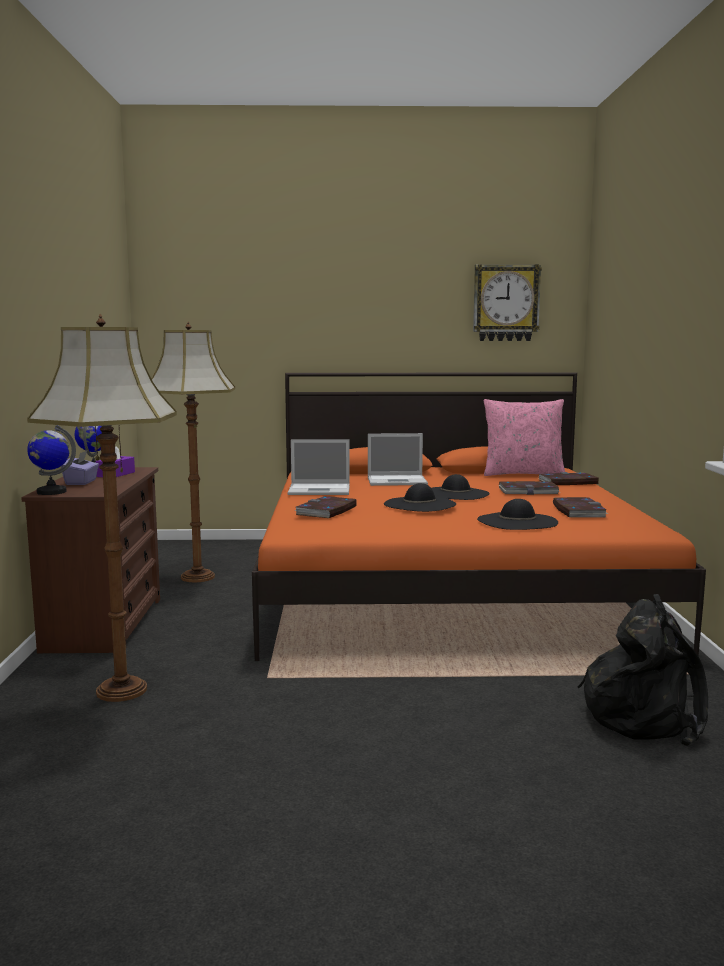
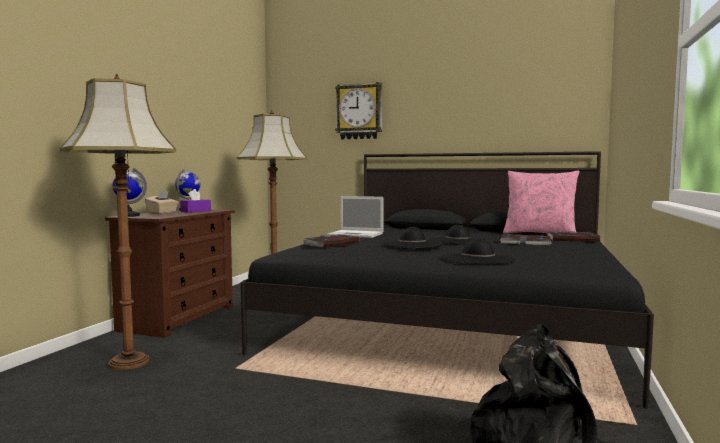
camera: 20 degrees right, 5 degrees down
(81, 482) = (162, 213): purple tissue box -> beige tissue box
(398, 481) = (426, 233): laptop -> none
(448, 585) = (453, 319): orange bed -> black bed
(506, 303) = (537, 96): wall clock -> wall clock (359, 111)
(578, 511) = (549, 256): book -> none

